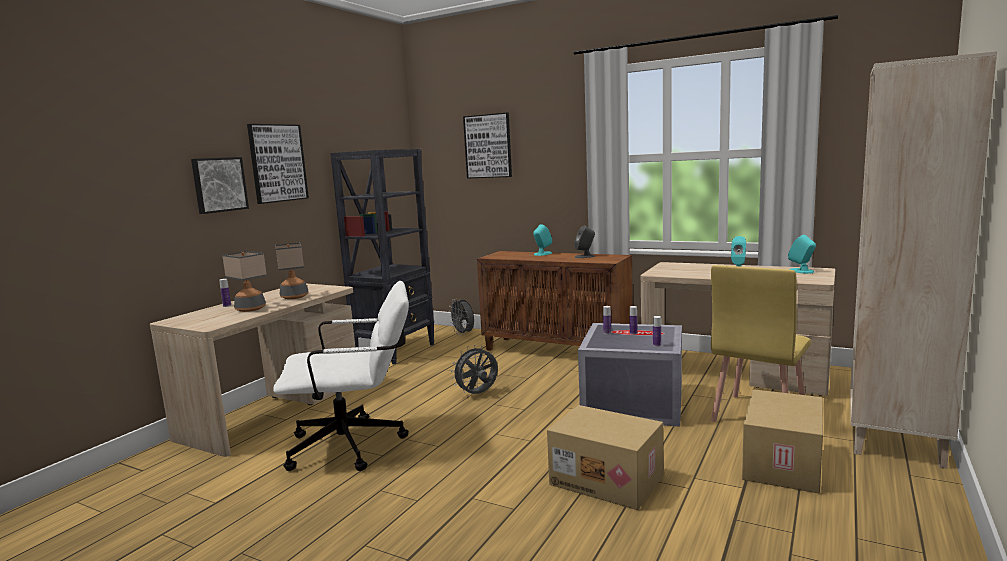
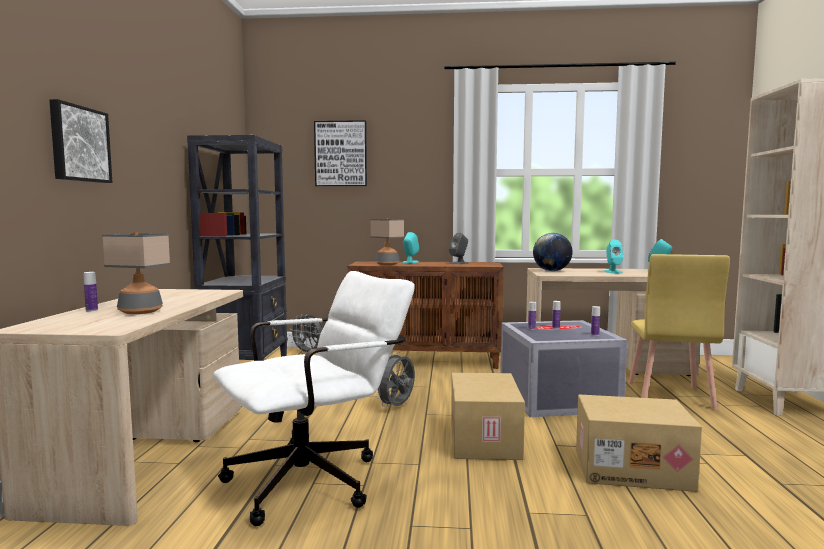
camera: 25 degrees left, 5 degrees down
(277, 163) = (138, 133): picture -> none
(294, 297) = (181, 299): table lamp -> table lamp (387, 264)
(673, 268) = (552, 271): none -> globe
(784, 464) = (745, 431): cardboard box -> cardboard box (486, 440)

